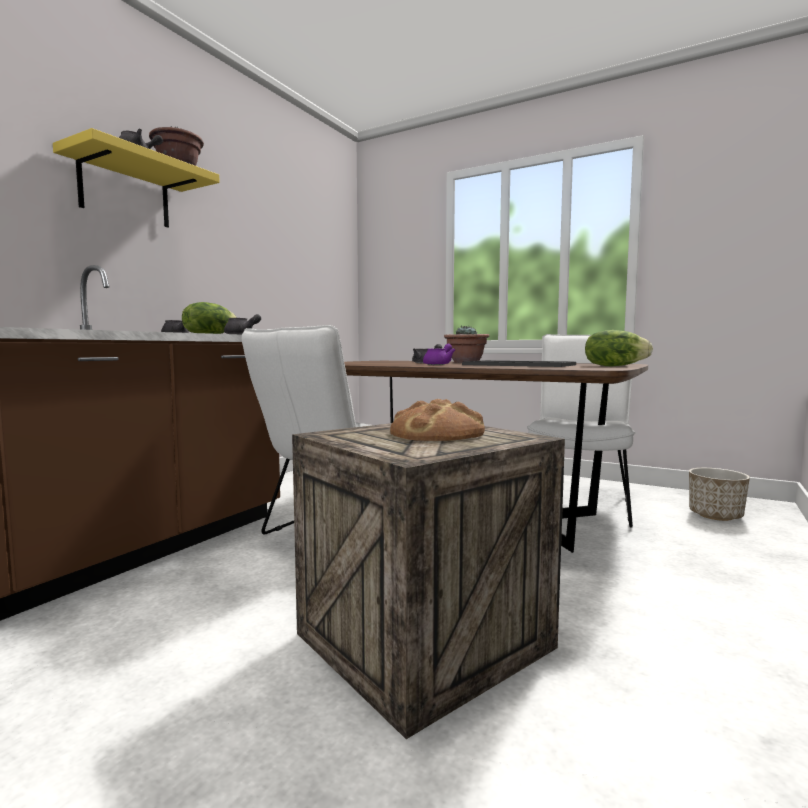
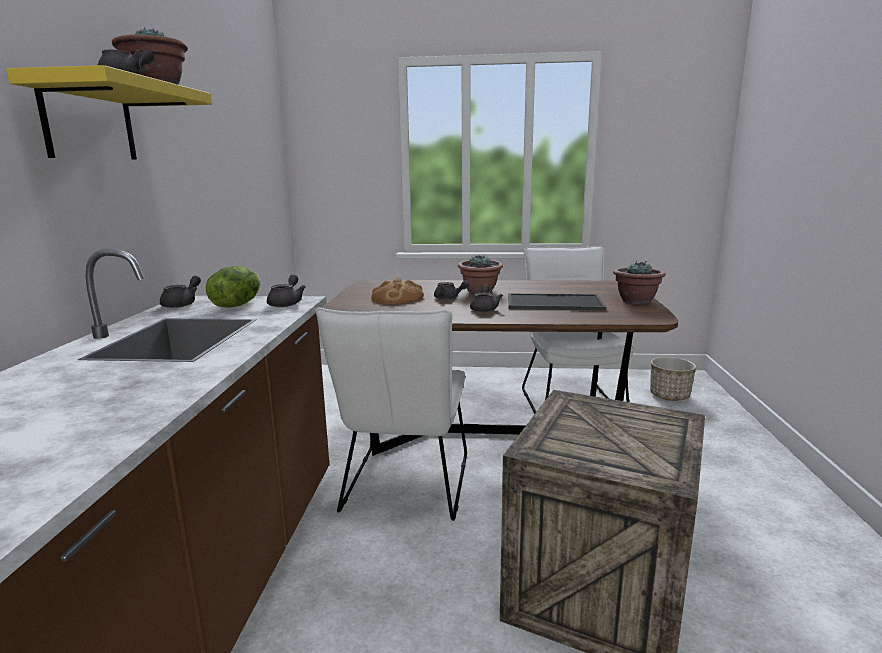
camera: 25 degrees left, 10 degrees up
(437, 433) = (612, 426): bread -> bread (397, 298)
(439, 364) = (484, 309): purple teapot -> grey teapot
(614, 366) = (636, 301): lettuce -> potted plant

